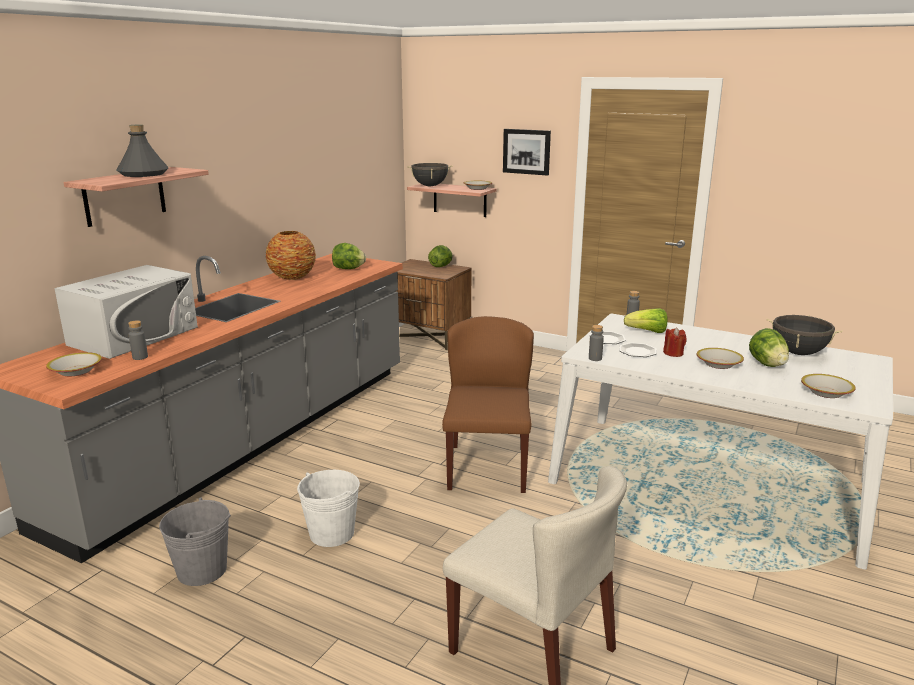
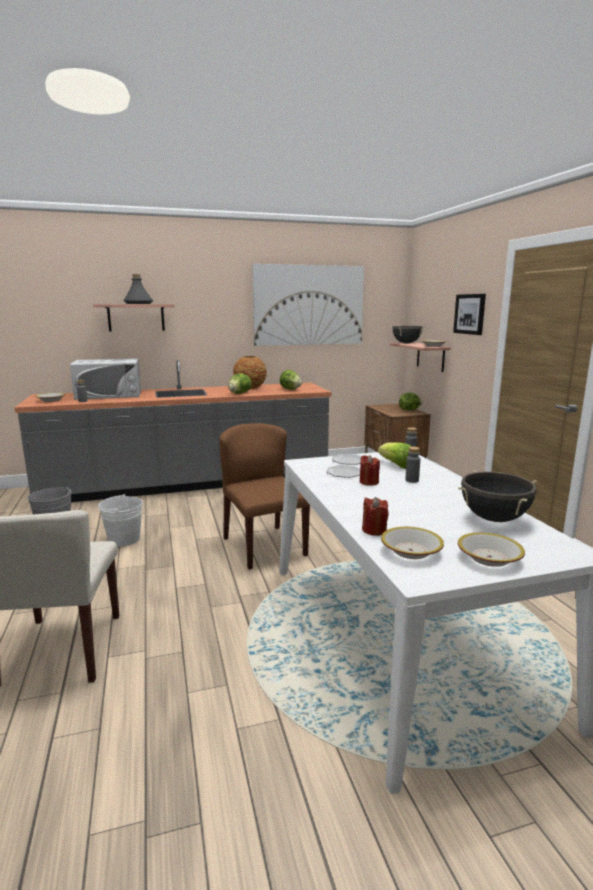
camera: 45 degrees right, 5 degrees down
(320, 147) = (308, 305): none -> picture
(487, 467) = (263, 546): brown chair -> brown chair turned 75 degrees counterclockwise
(595, 358) = (300, 467): grey bottle -> grey bottle (412, 480)
(718, 364) = (381, 499): bowl -> bowl (489, 558)
(767, 364) = (427, 514): lettuce -> lettuce (239, 393)
(777, 388) = (374, 530): none -> red candle

